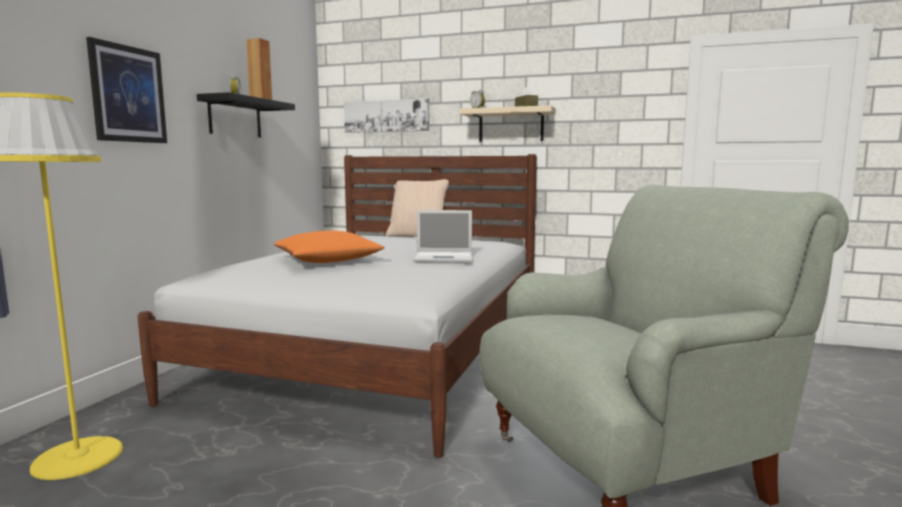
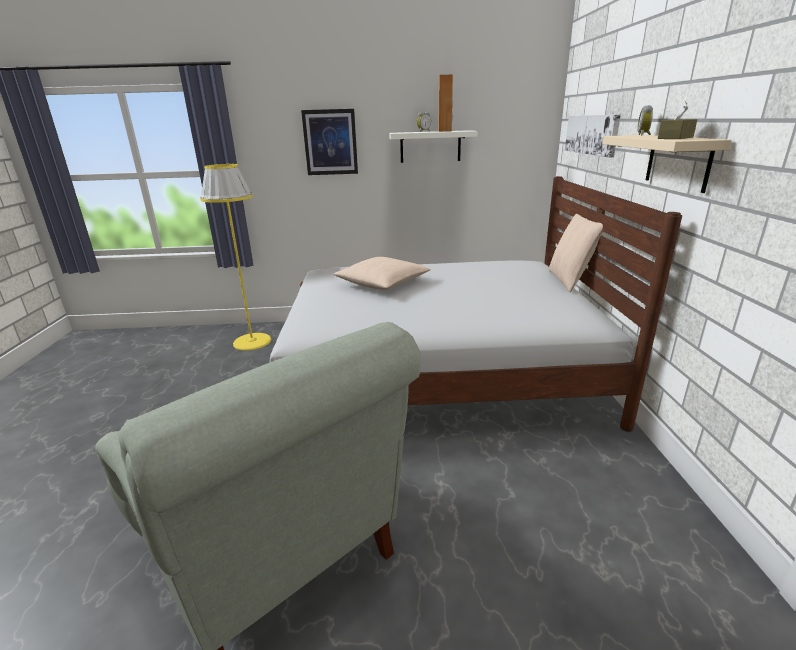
camera: 70 degrees right, 15 degrees up
(235, 117) = (430, 146): black shelf -> white shelf
(327, 260) = (383, 283): orange pillow -> beige pillow
(445, 258) = (435, 314): laptop -> none

